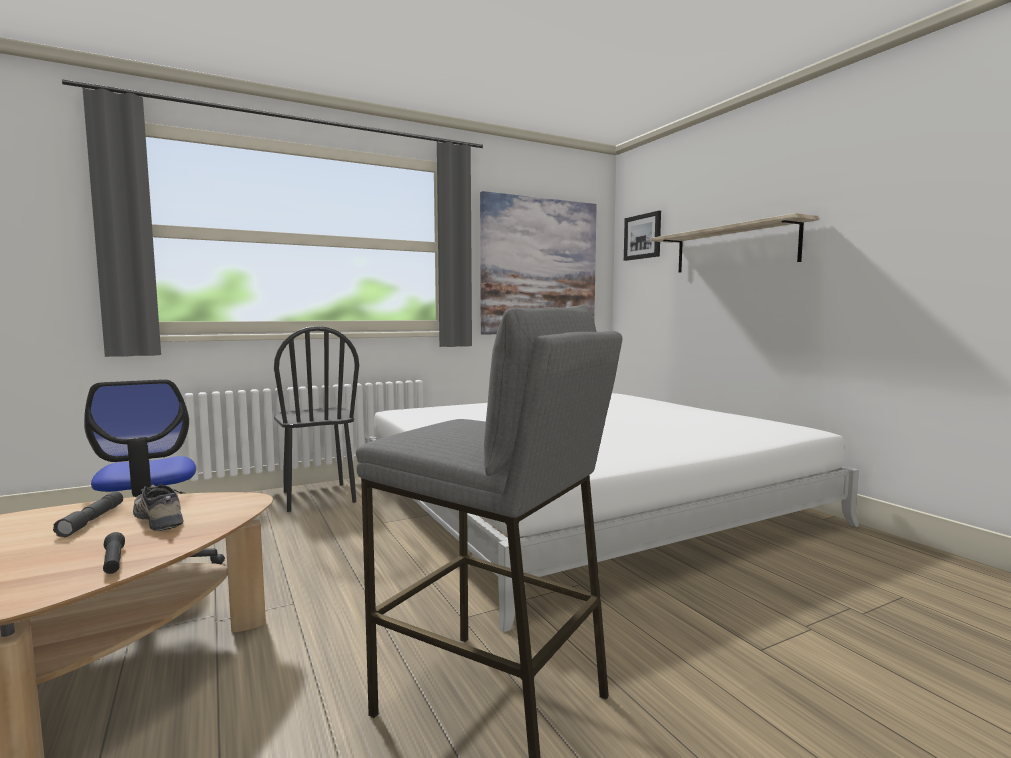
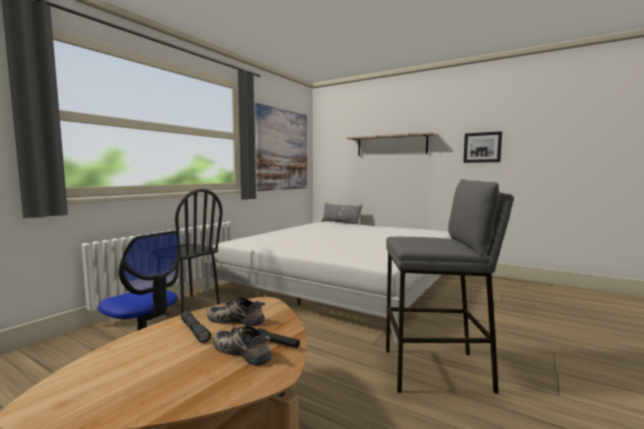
camera: 30 degrees left, 0 degrees up
(63, 560) = (243, 351): none -> shoe
(642, 397) = (341, 223): none -> grey pillow
(643, 236) = (333, 135): picture -> picture (482, 147)

